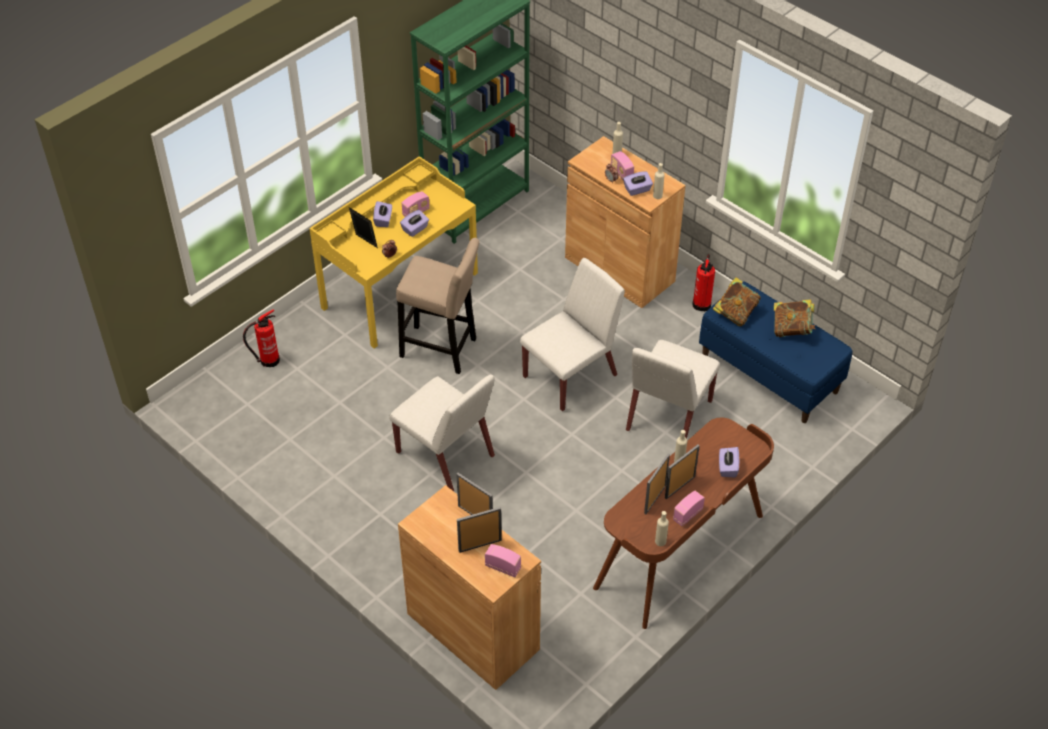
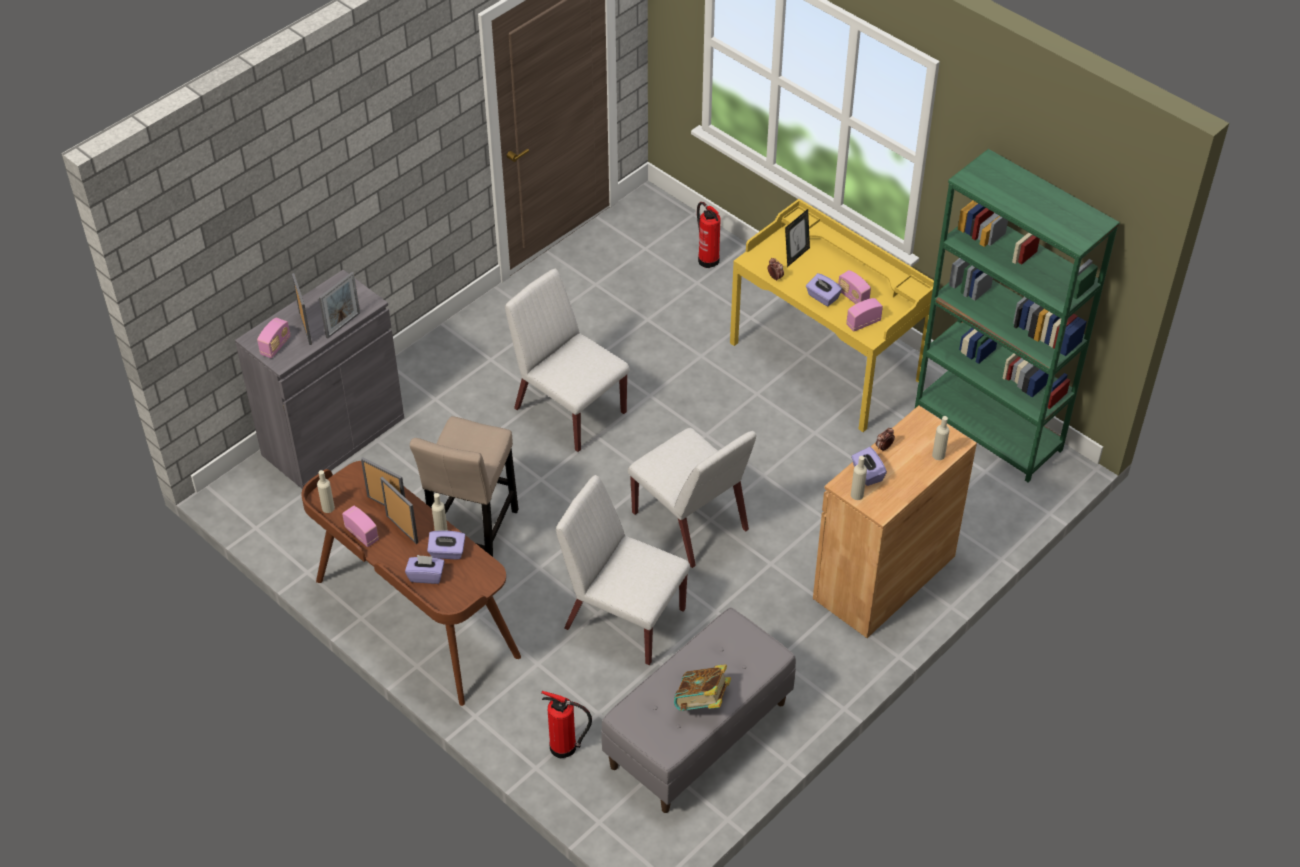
camera: 90 degrees right, 0 degrees up
(383, 220) = (836, 269): purple tissue box -> purple tissue box (447, 552)
(442, 350) = (729, 402): beige stool -> beige stool (473, 537)
(446, 455) = (569, 410): white chair -> white chair turned 90 degrees clockwise
(473, 631) = (333, 436): brown cabinet -> grey cabinet
(621, 173) = (899, 459): radio -> radio (863, 323)
(702, 303) = (826, 667): fire extinguisher -> fire extinguisher (565, 748)
(735, 313) = (731, 640): book -> none
(770, 373) = (698, 735): blue bench -> grey bench

